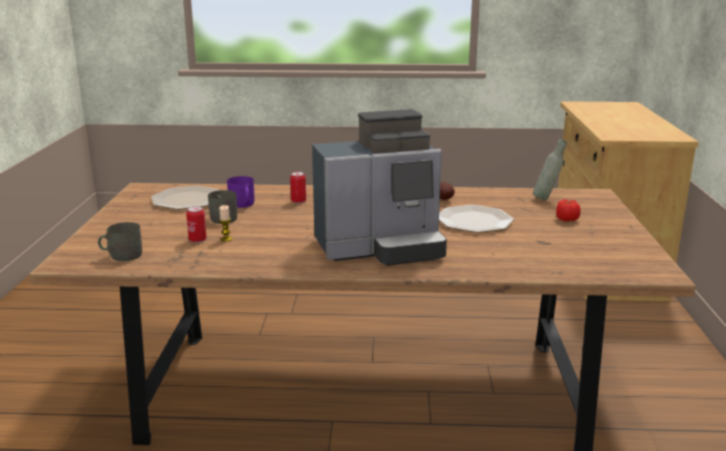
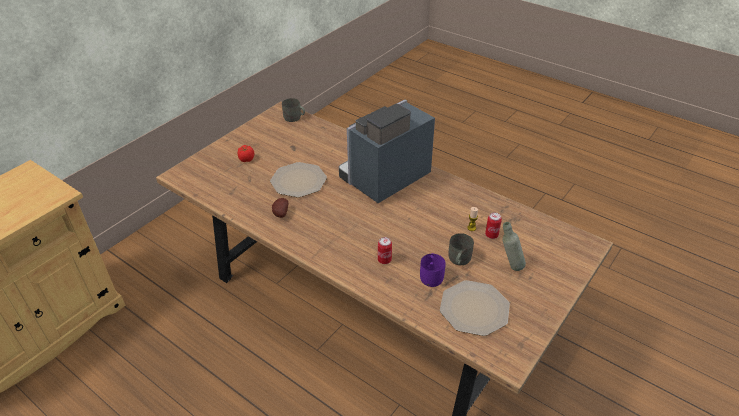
camera: 145 degrees left, 20 degrees up
(121, 255) = (549, 237): grey mug -> grey mug (294, 118)
(381, 248) = (384, 179): coffee machine -> coffee machine turned 60 degrees counterclockwise
(547, 199) = (216, 183): grey bottle -> grey bottle (509, 266)

